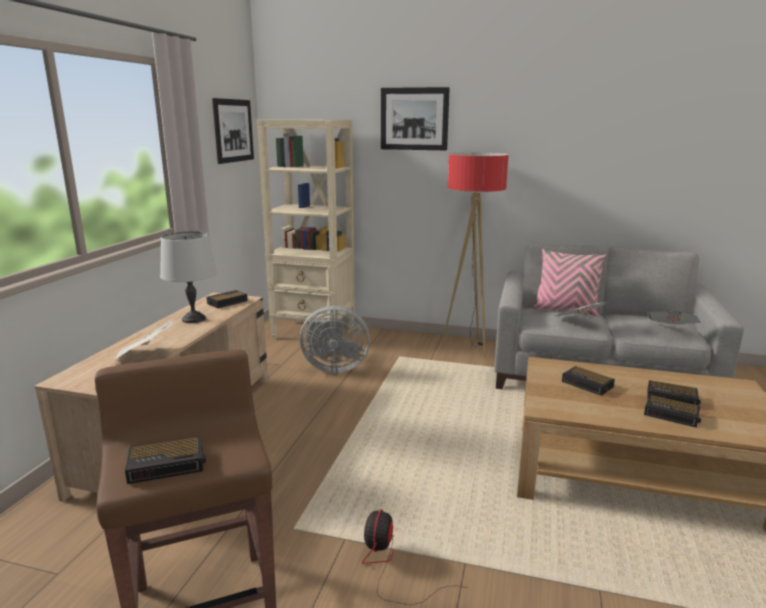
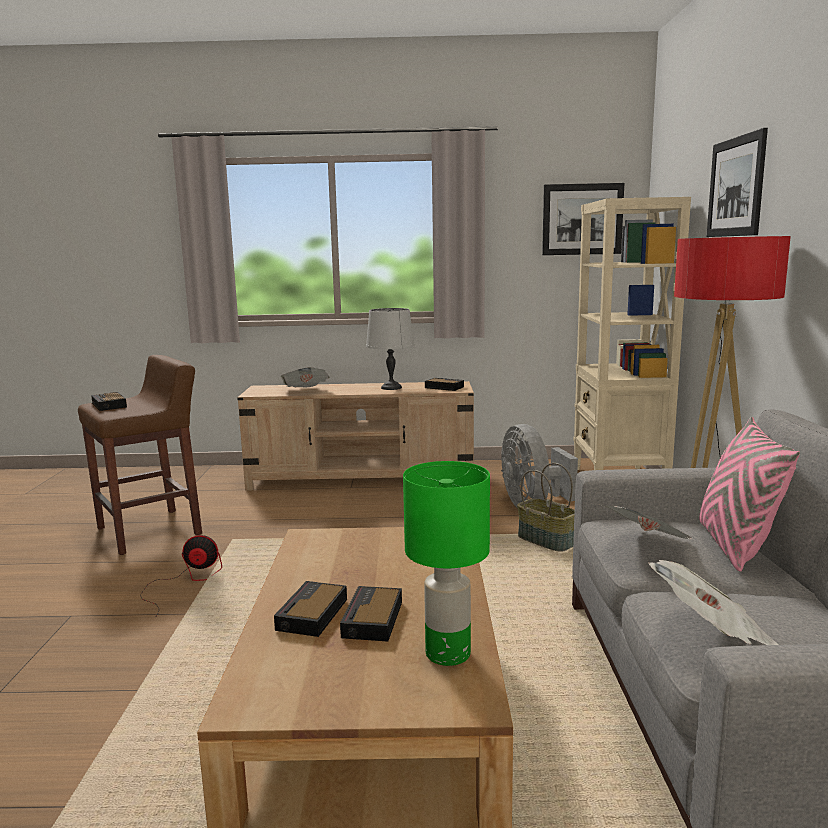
camera: 75 degrees right, 5 degrees down
(399, 376) = (547, 540): none -> basket
(588, 384) = (392, 561): alarm clock -> none
(701, 384) = (449, 654): none -> green table lamp

